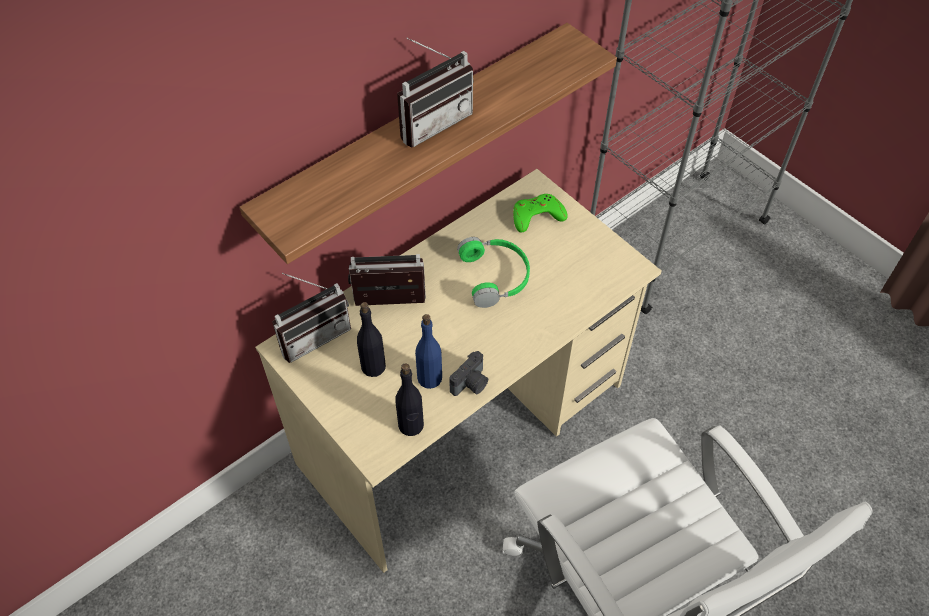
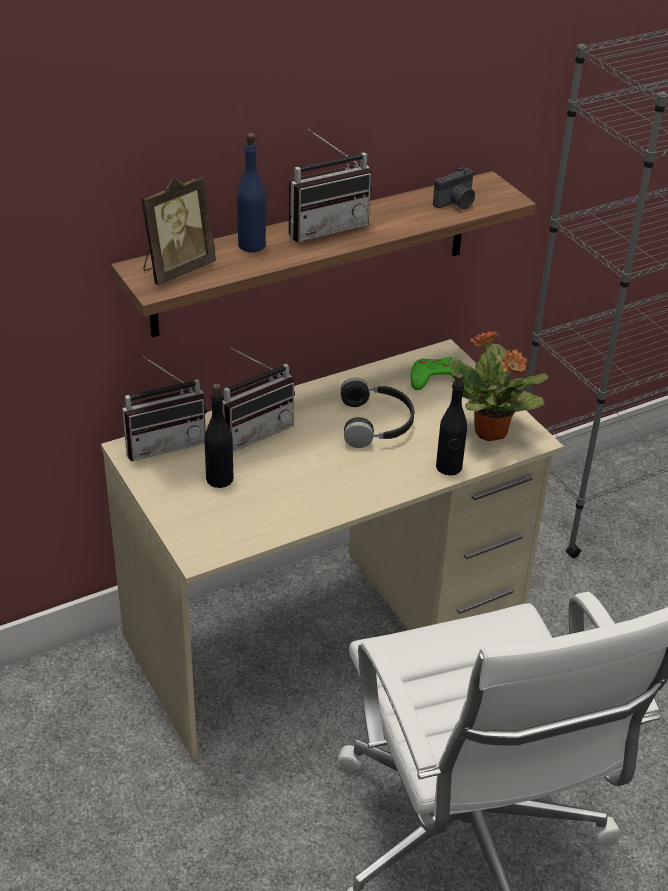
camera: 10 degrees right, 15 degrees down
(305, 203) = (176, 269): none -> picture frame
(389, 306) = (252, 431): radio -> radio turned 135 degrees clockwise
(411, 425) = (244, 535): black bottle -> black bottle (449, 467)
(430, 378) = (277, 498): blue bottle -> blue bottle (252, 245)
(471, 384) = (320, 510): camera -> camera (456, 203)
(496, 276) = (377, 423): green headphones -> black headphones
(597, 267) = (491, 432): none -> potted plant

